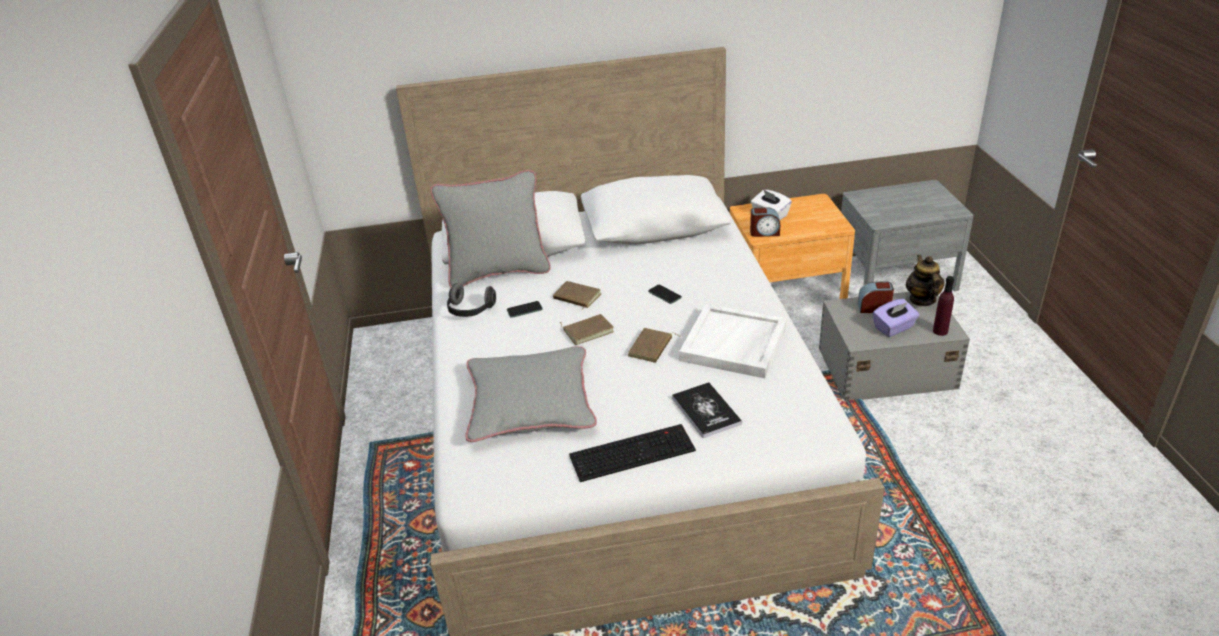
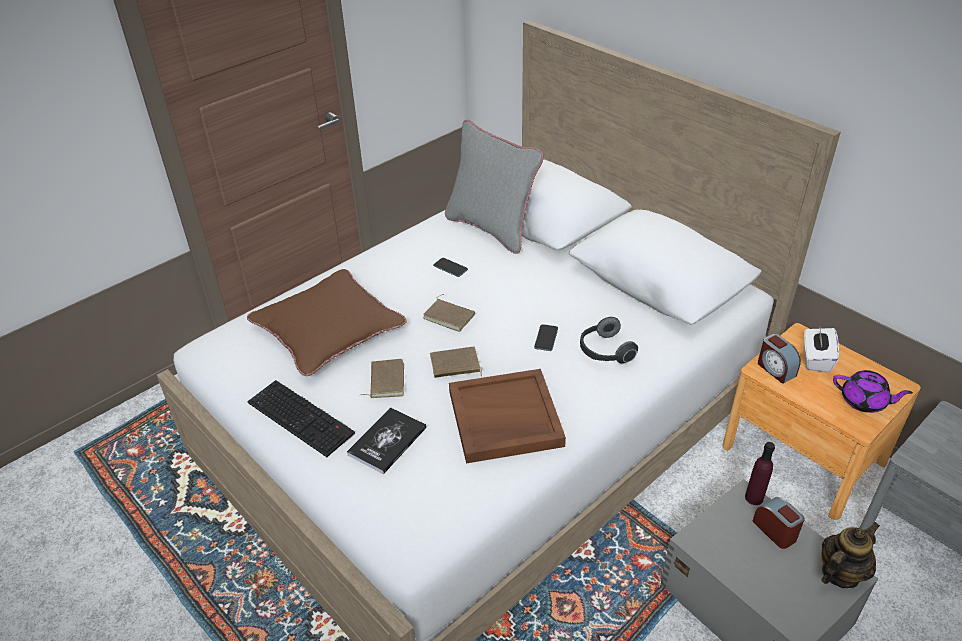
camera: 55 degrees right, 5 degrees up
(470, 311) = (425, 241): headphones -> headphones (604, 352)
(530, 403) = (328, 330): grey pillow -> brown pillow
(576, 297) = (493, 287): brown book -> brown book (385, 381)
(734, 344) = (504, 419): white tray -> brown tray
(821, 216) = (864, 401): none -> purple teapot
(894, 328) = (753, 564): purple tissue box -> none
(940, 331) = (791, 615): purple bottle -> purple bottle (754, 497)

